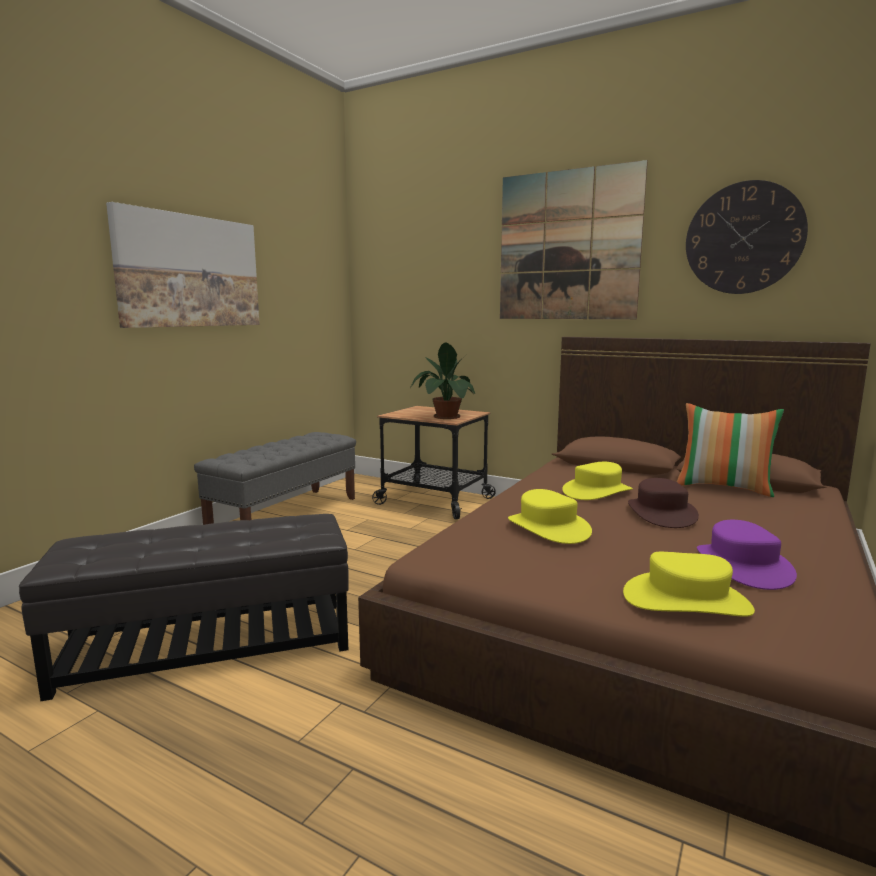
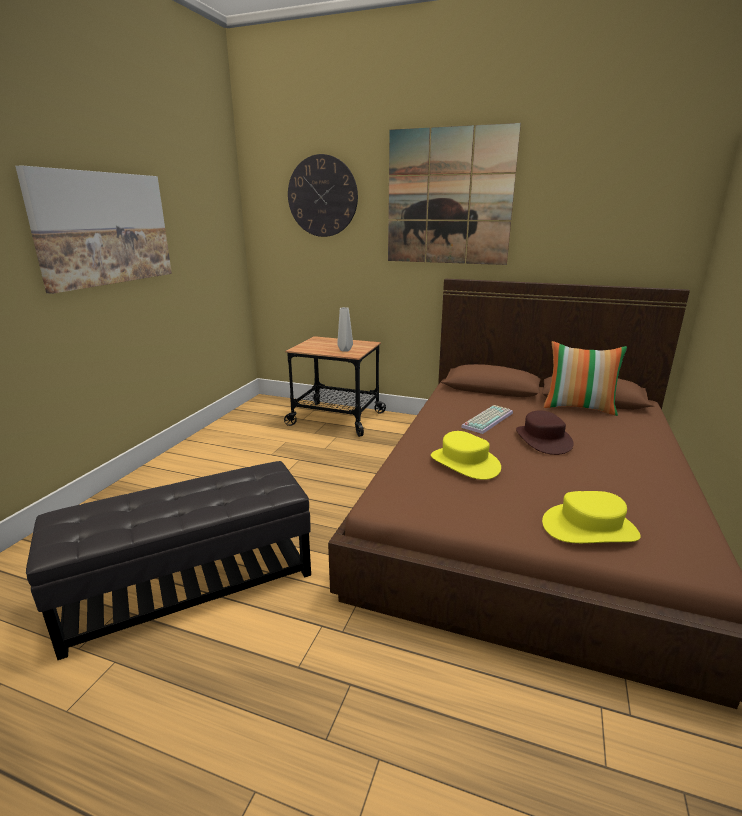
camera: 10 degrees left, 10 degrees up
(286, 514) = (211, 442): grey bench -> none
(445, 417) = (345, 350): potted plant -> grey vase
(597, 491) = (487, 419): yellow hat -> keyboard
(742, 566) = (617, 488): purple hat -> none
(744, 238) = (598, 198): wall clock -> wall clock (322, 196)

